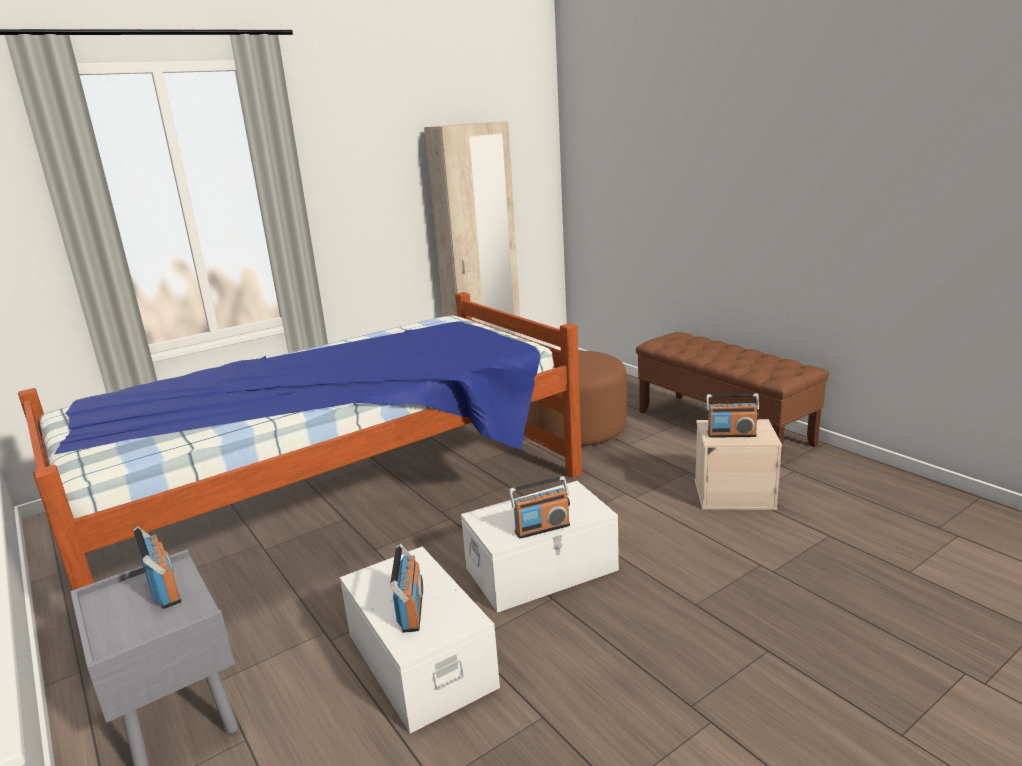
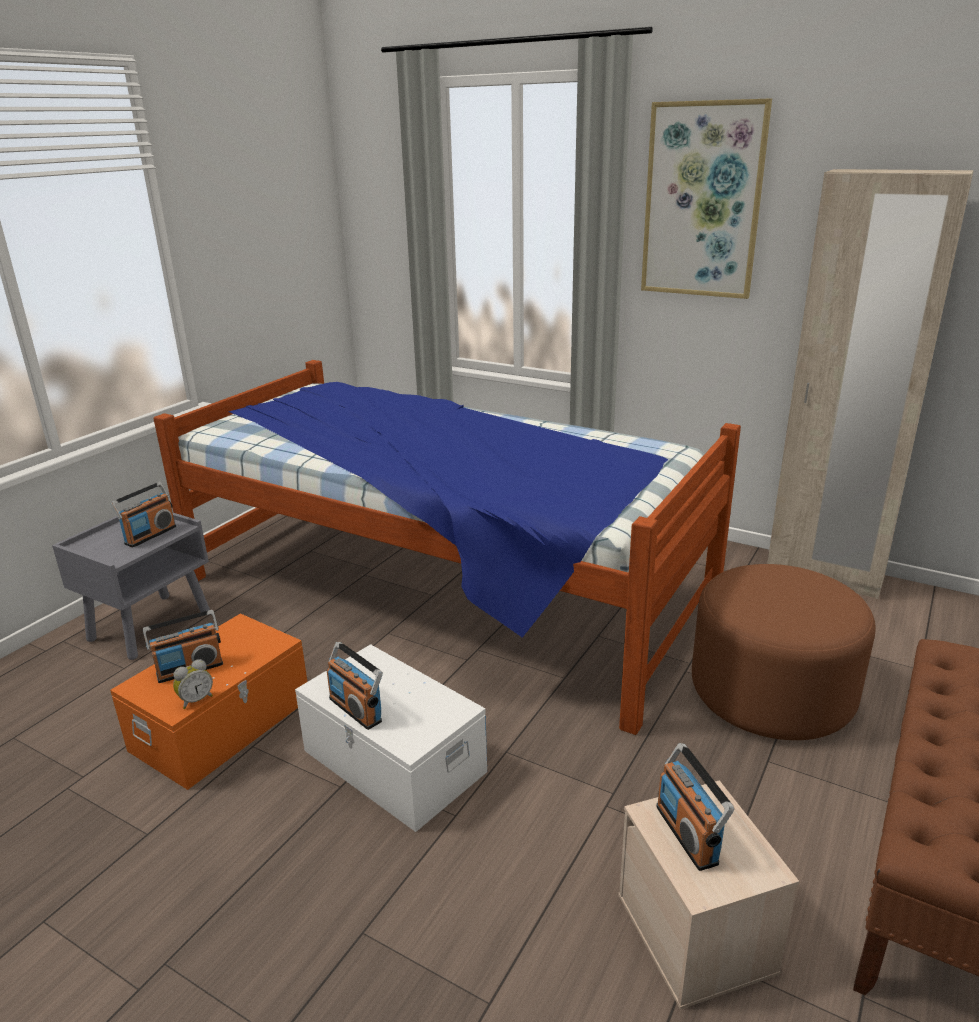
camera: 65 degrees right, 5 degrees up
(345, 158) = (702, 201): none -> picture
(422, 659) = (224, 724): white storage box -> orange storage box
(465, 608) = (196, 700): none -> alarm clock

